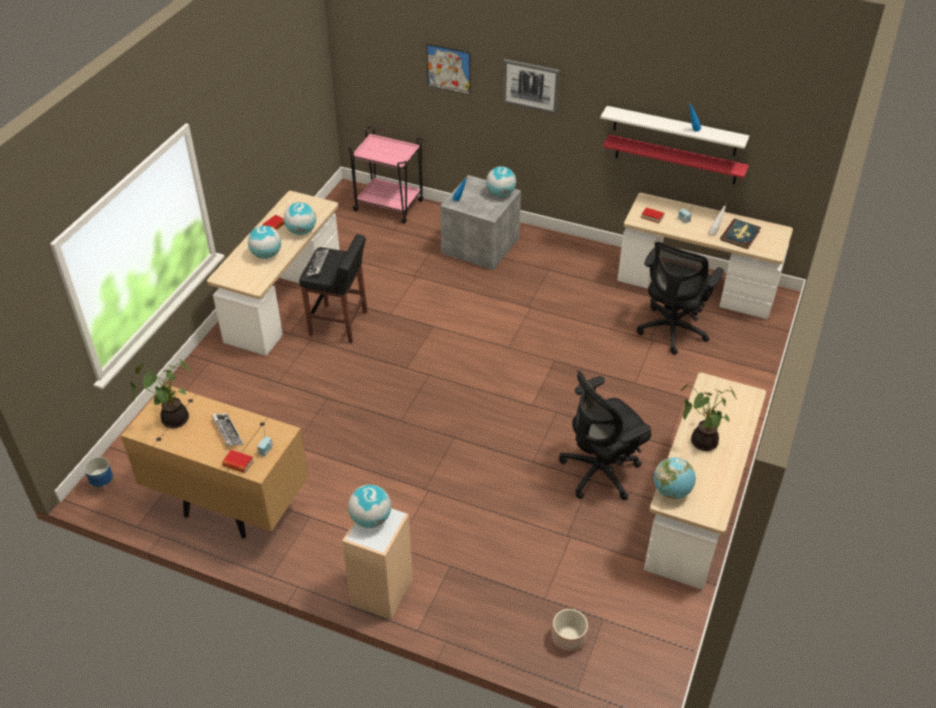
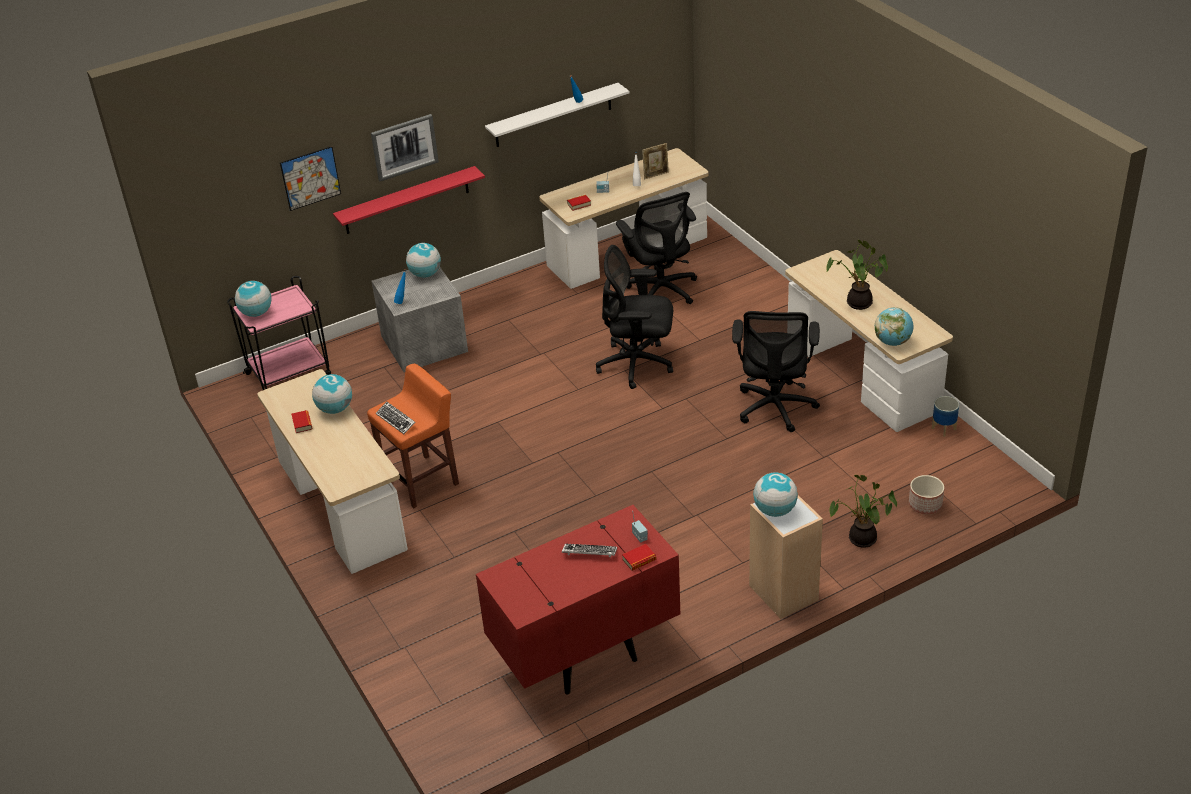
camera: 50 degrees left, 5 degrees down
(103, 486) = (462, 744): planter -> planter (943, 429)
(173, 419) = (533, 584): potted plant -> potted plant (860, 540)
(228, 506) = (584, 656): beige dresser -> red dresser
(266, 255) = (342, 446): globe -> globe (256, 313)
(339, 324) = (422, 481): black stool -> orange stool
(571, 364) = (640, 363): none -> black office chair
(676, 160) = (560, 143): red shelf -> red shelf (406, 200)
(740, 235) = (656, 175): book -> picture frame

